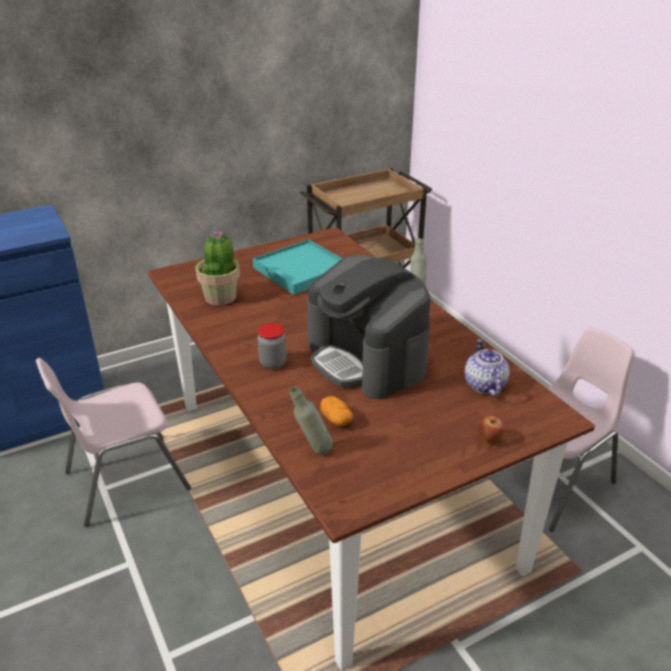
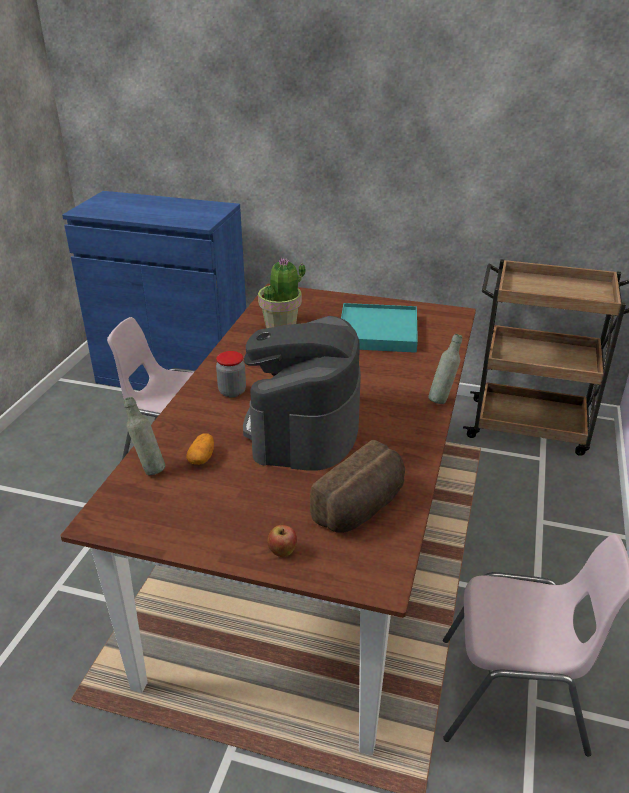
camera: 45 degrees right, 0 degrees up
(484, 385) = (362, 508): teapot -> bread

